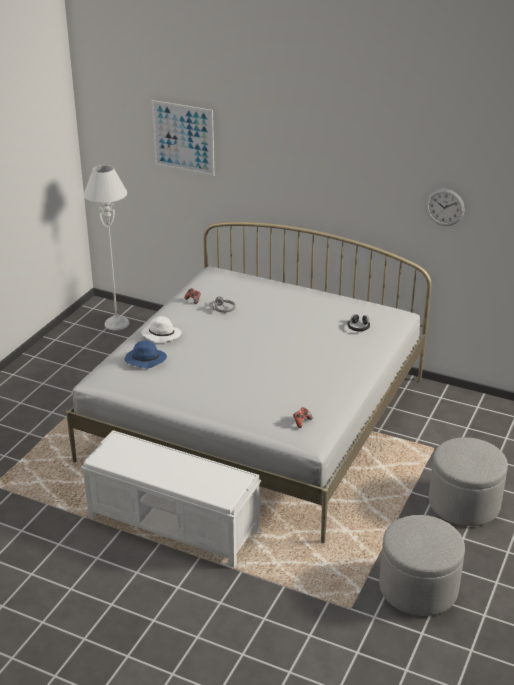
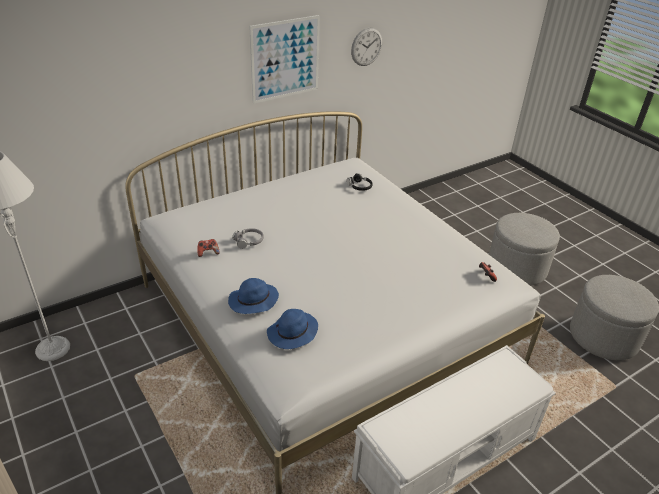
camera: 60 degrees left, 5 degrees up
(161, 335) = (253, 301): white hat -> blue hat
(183, 137) = (68, 74): picture -> picture (285, 59)

